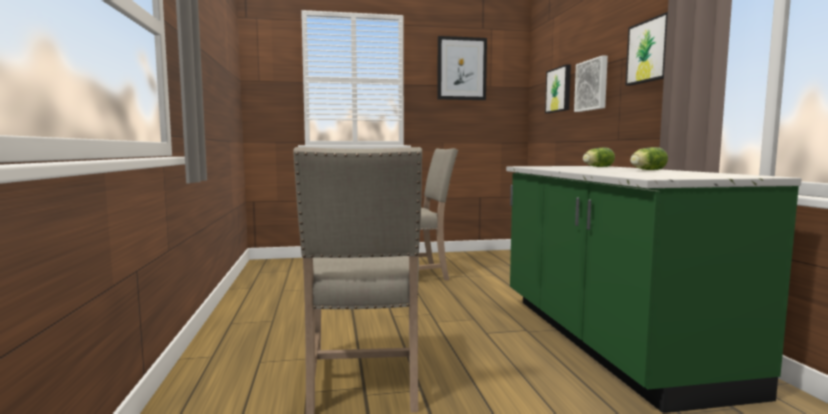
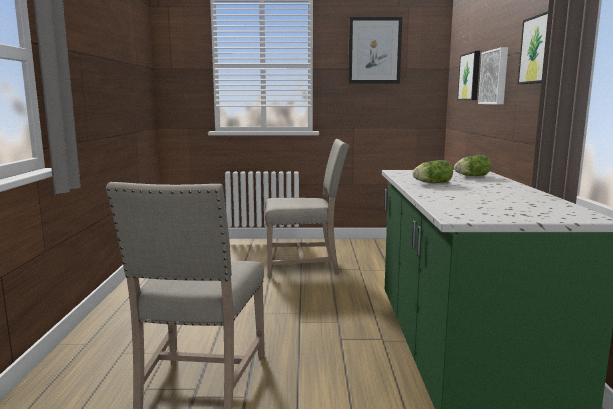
camera: 10 degrees right, 5 degrees up
(646, 170) = (503, 189): lettuce -> lettuce (431, 183)

